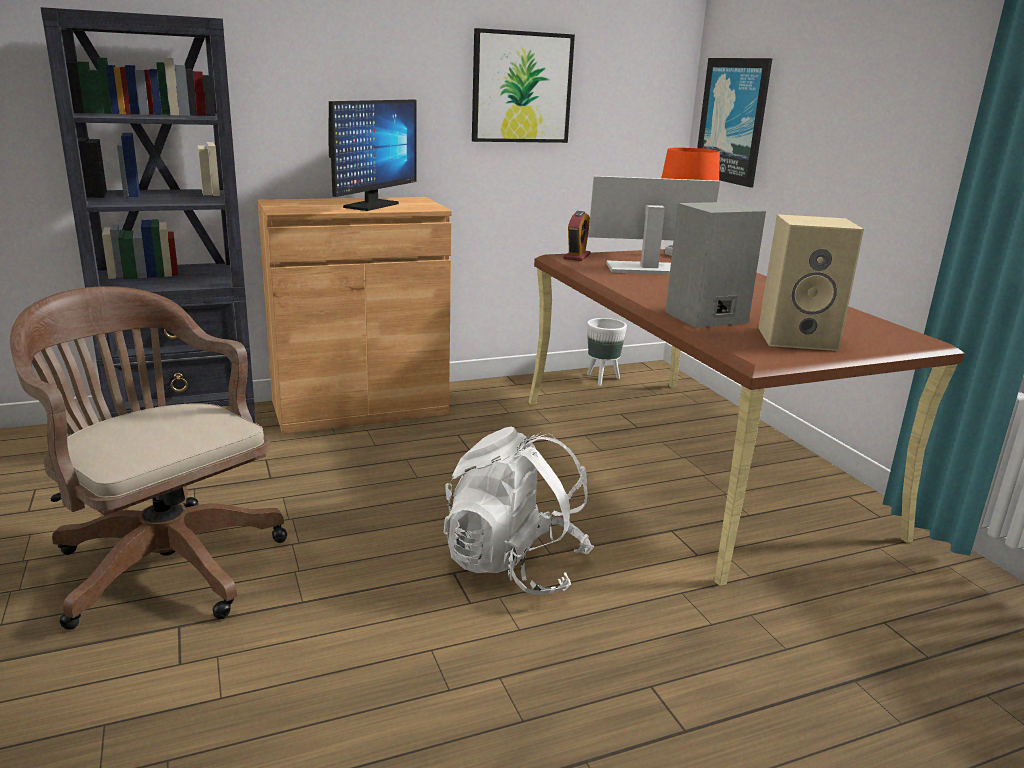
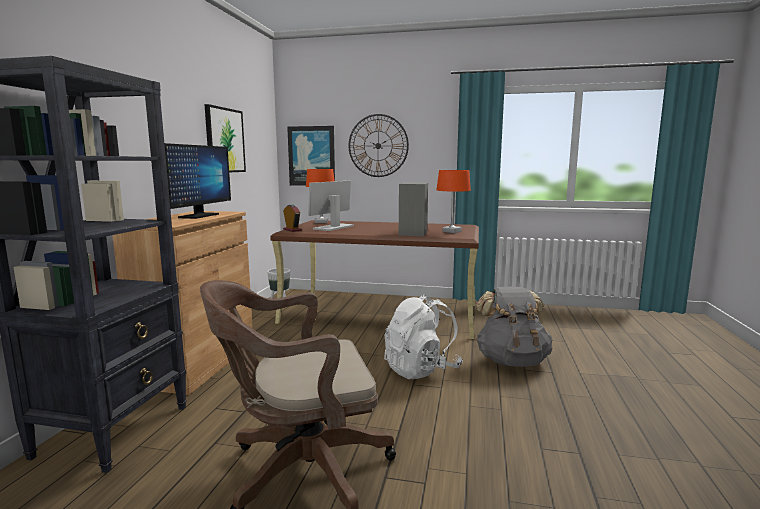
camera: 55 degrees left, 10 degrees down
(371, 205) = (199, 216): monitor -> monitor turned 45 degrees clockwise
(673, 659) = (511, 361): none -> grey backpack
(798, 338) = (452, 231): beige speaker -> orange table lamp
(835, 108) = (378, 145): none -> wall clock

